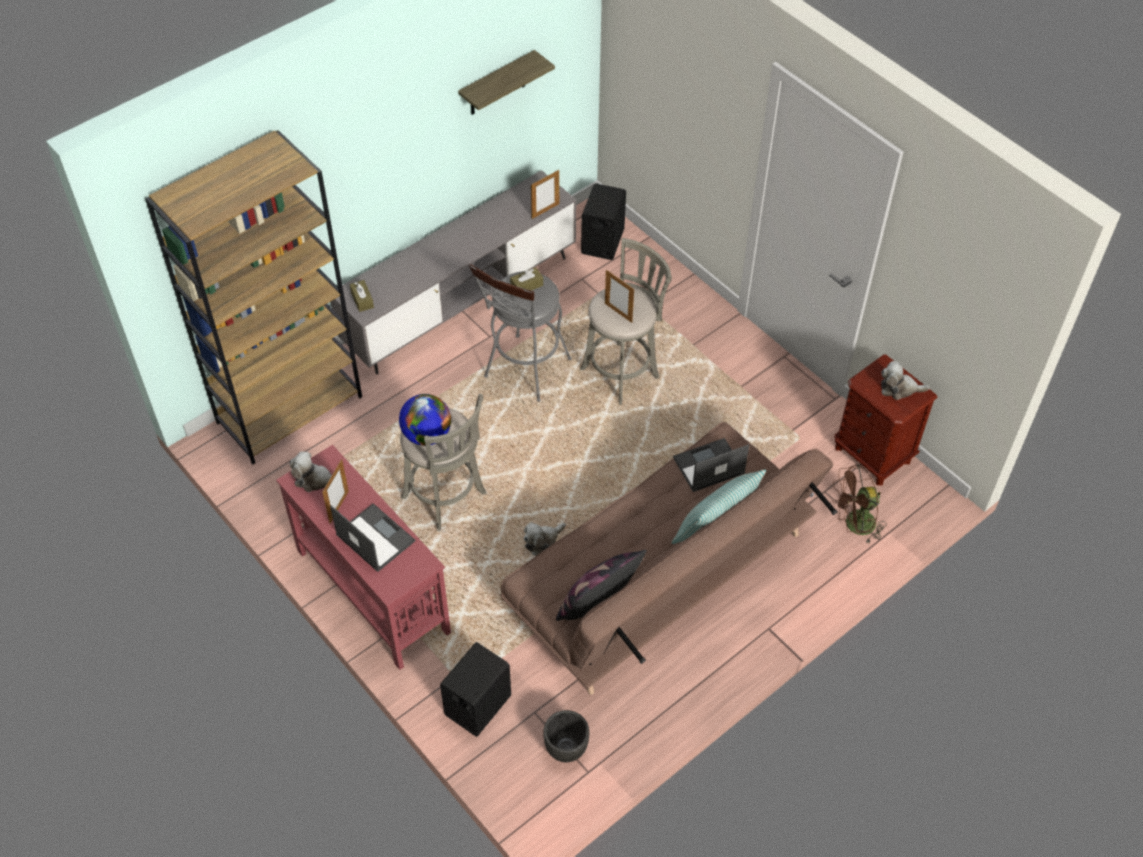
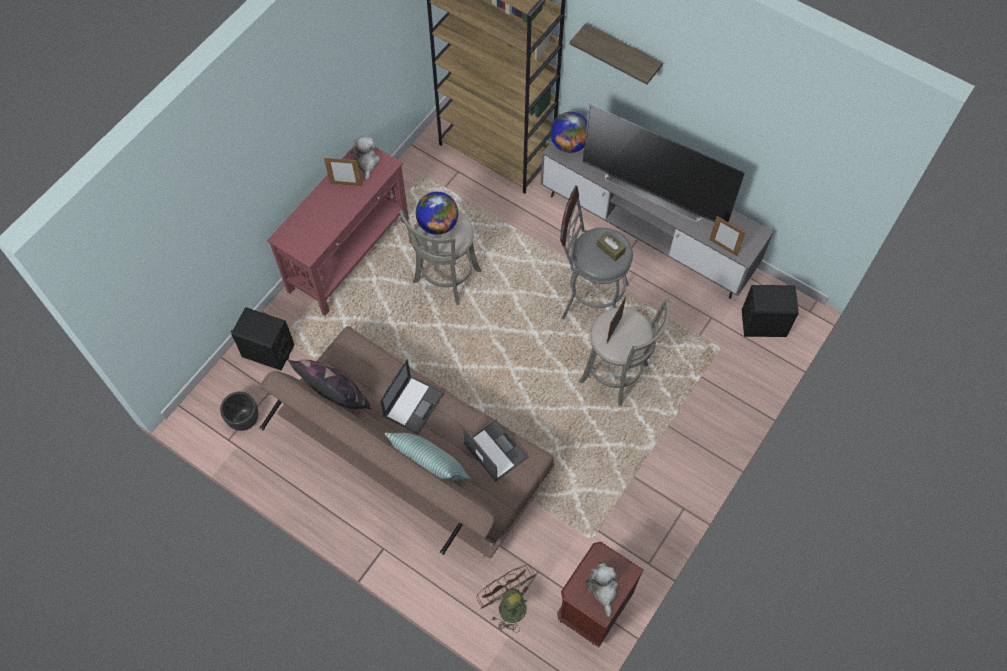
camera: 75 degrees right, 10 degrees up
(362, 300) = (569, 144): brown tissue box -> globe
(374, 537) = (324, 215): laptop -> laptop (413, 404)
(455, 244) = (656, 191): none -> television
(497, 84) = (762, 132): shelf -> shelf (622, 54)
(542, 541) = (423, 357): plush toy -> none

